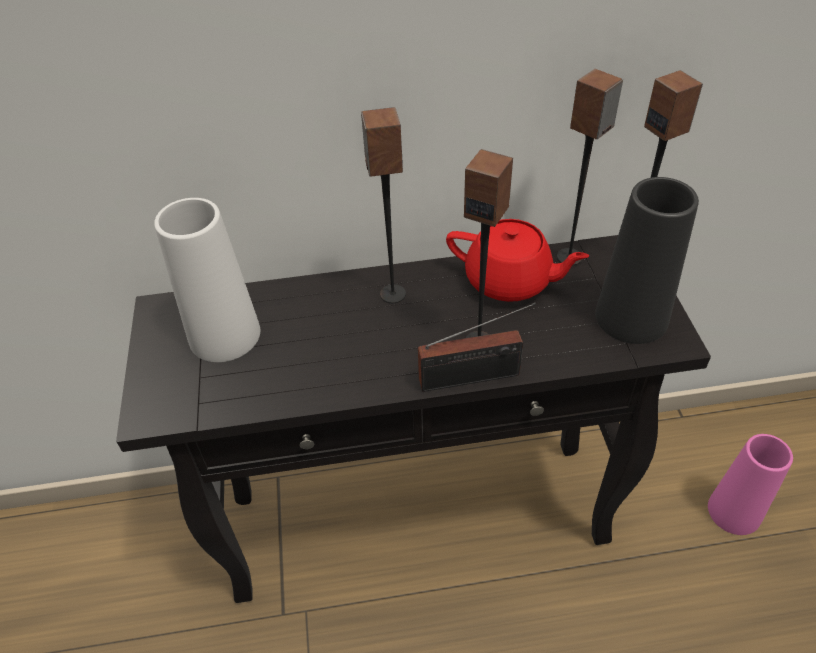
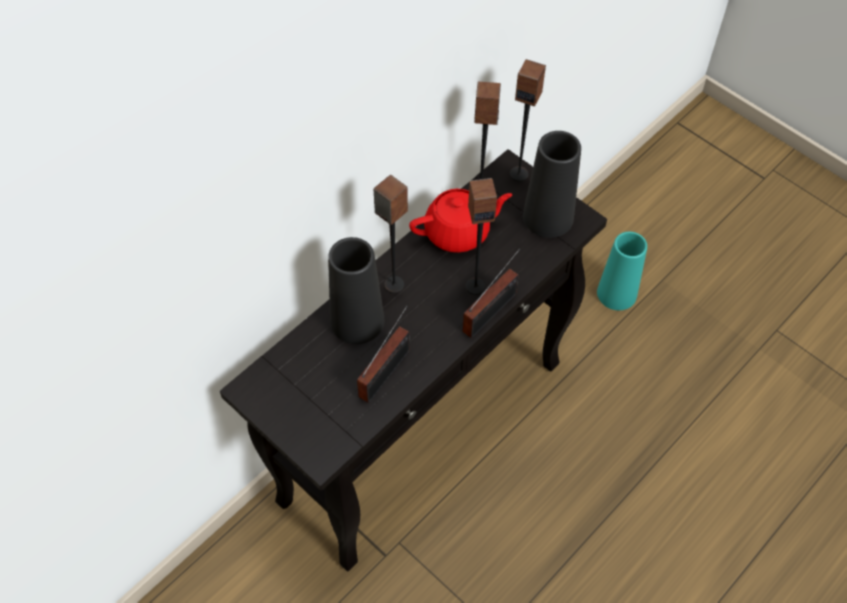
camera: 40 degrees left, 10 degrees up
(224, 335) = (313, 378): white vase -> none
(301, 371) = (387, 370): none -> radio
(322, 307) = (357, 321): none -> black vase
(734, 511) = (616, 293): pink vase -> turquoise vase

